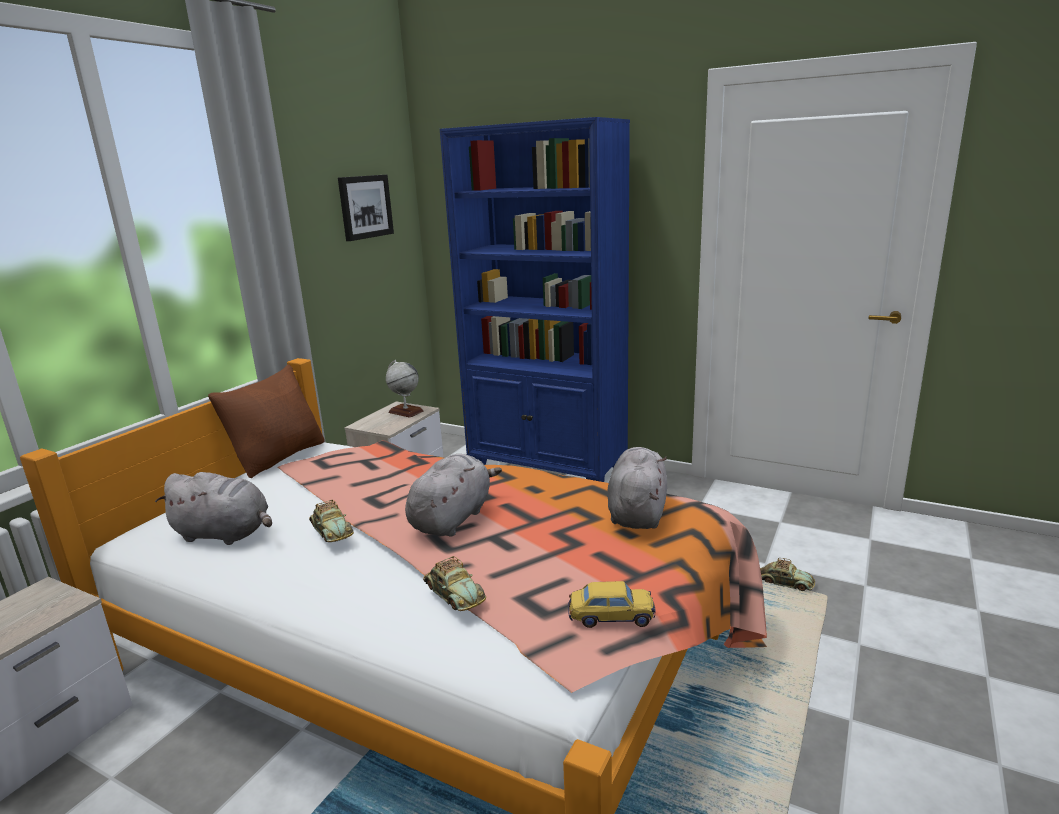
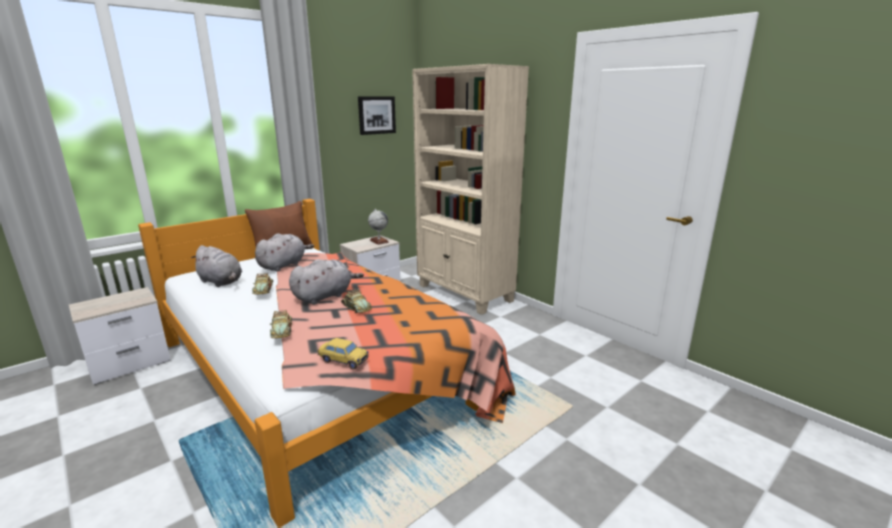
camera: 20 degrees right, 0 degrees up
(548, 469) = (464, 293): blue bookcase -> beige bookcase
(637, 512) = (424, 314): grey plush toy -> grey plush toy (283, 265)
(784, 582) = (552, 391): toy car -> toy car (356, 307)

